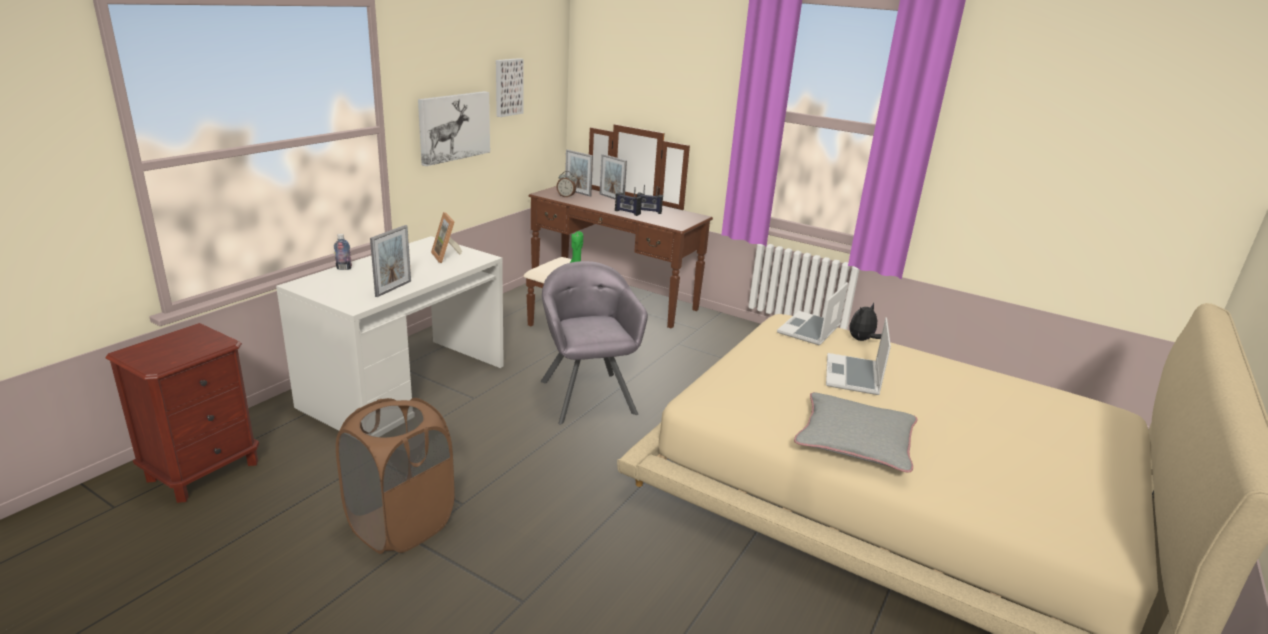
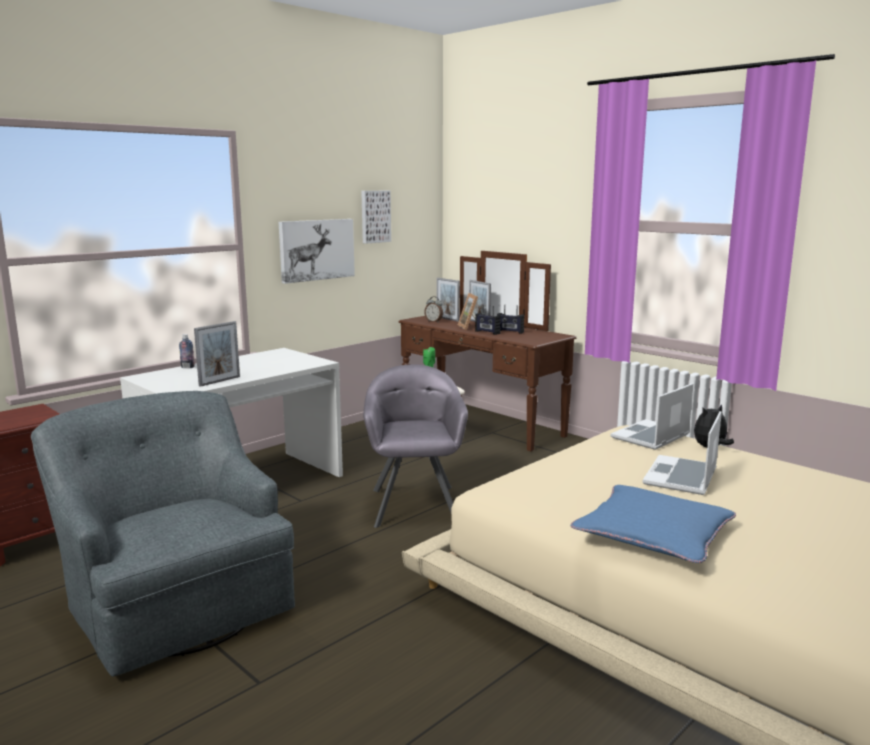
camera: 15 degrees right, 10 degrees down
(401, 525) = (176, 601): brown laundry basket -> grey armchair
(447, 256) = (287, 361): picture frame -> picture frame (470, 327)
(855, 440) = (653, 534): grey pillow -> blue pillow

